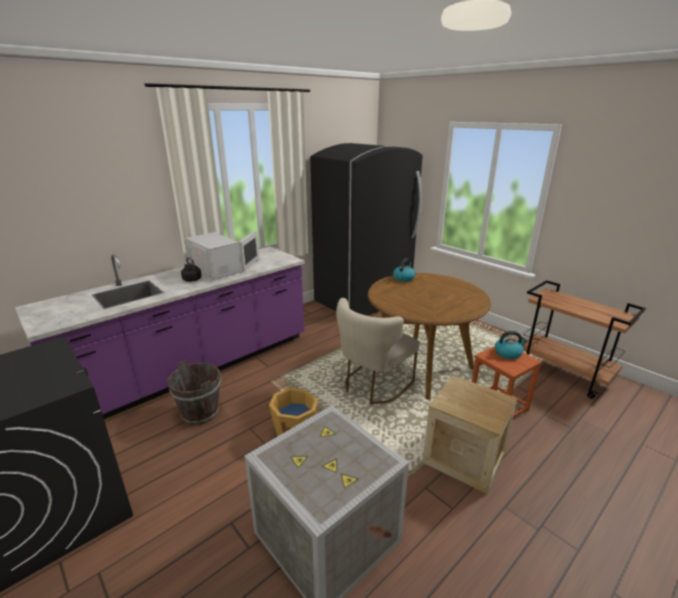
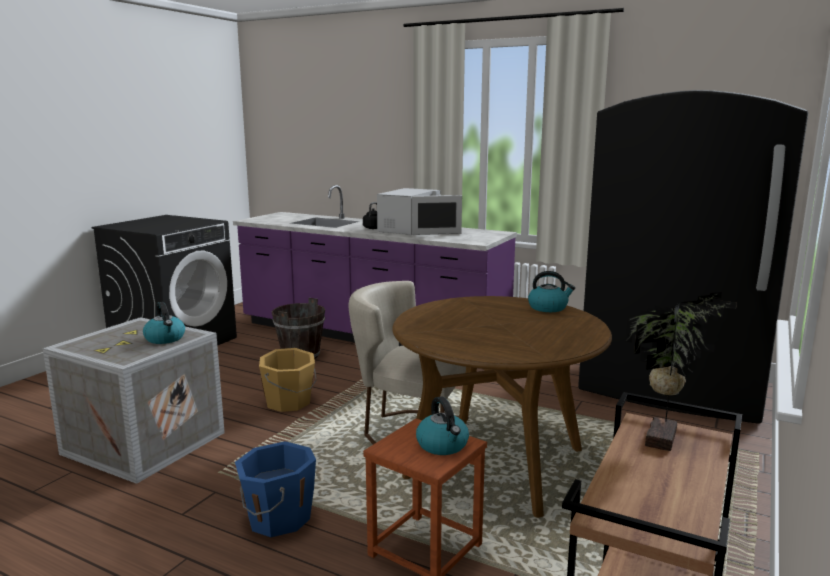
camera: 70 degrees right, 10 degrees down
(335, 435) = (165, 339): none -> kettle
(464, 458) = (277, 518): crate -> blue bucket
(553, 298) = (664, 439): none -> potted plant

